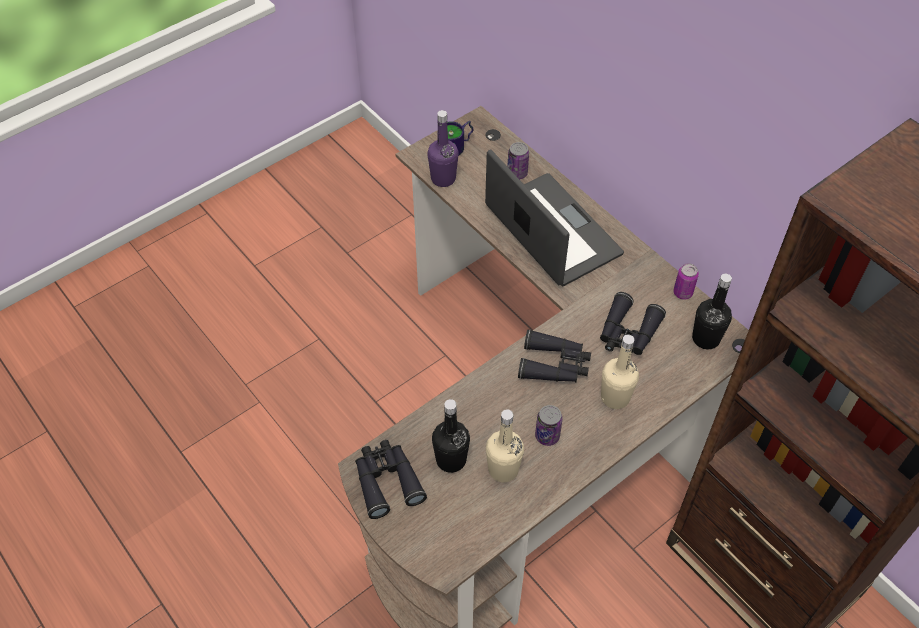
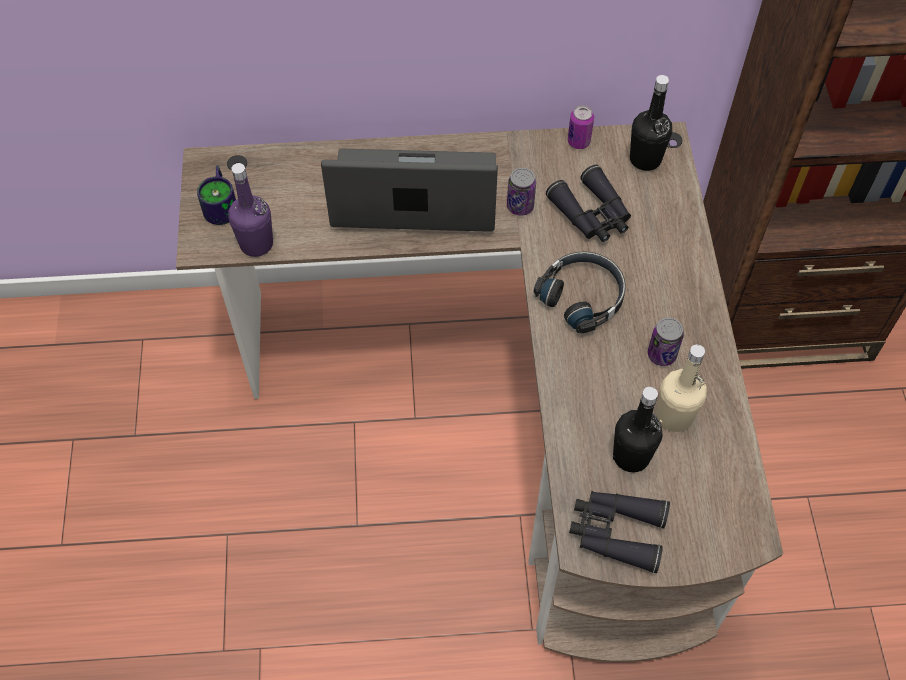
camera: 55 degrees left, 5 degrees up
(517, 173) = (311, 175): can -> can (520, 206)
(555, 365) = (583, 296): black binoculars -> black headphones
(615, 397) = (657, 271): beige bottle -> none

